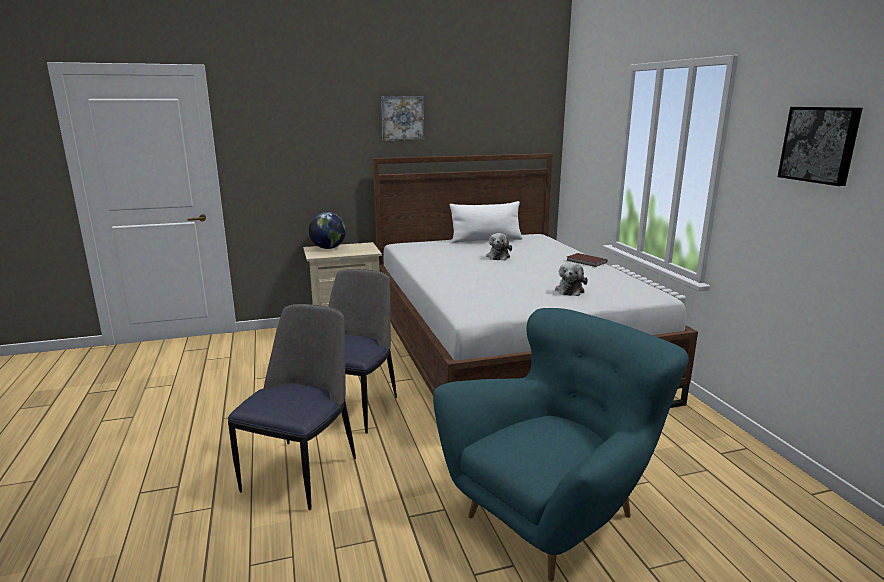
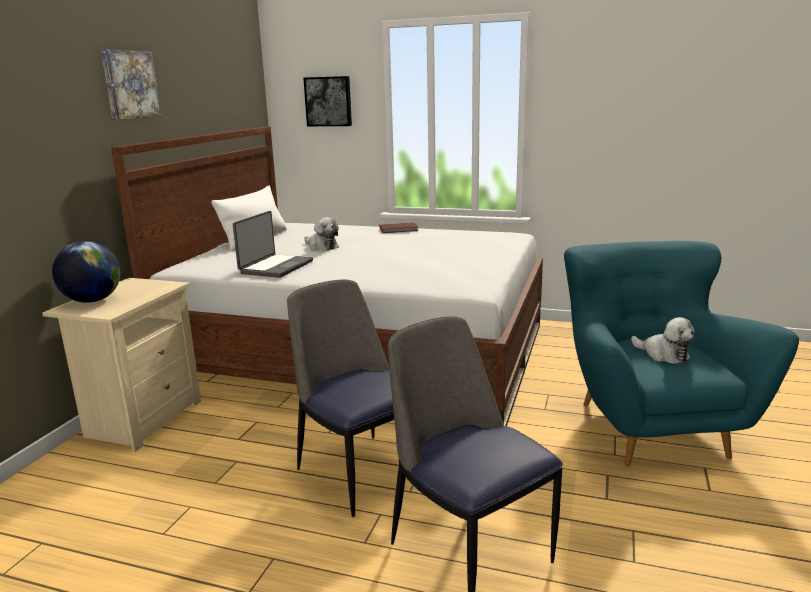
camera: 55 degrees left, 0 degrees up
(434, 259) = (275, 267): none -> laptop
(570, 290) = (465, 249): plush toy -> plush toy (663, 354)
(820, 144) = (627, 82): picture -> picture (328, 101)

